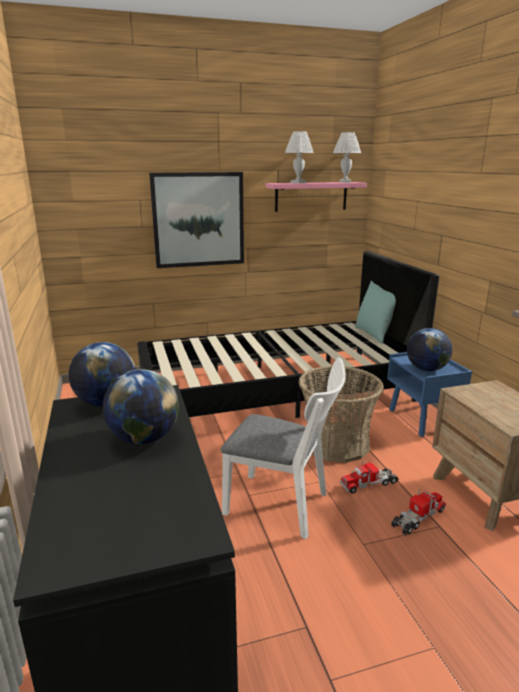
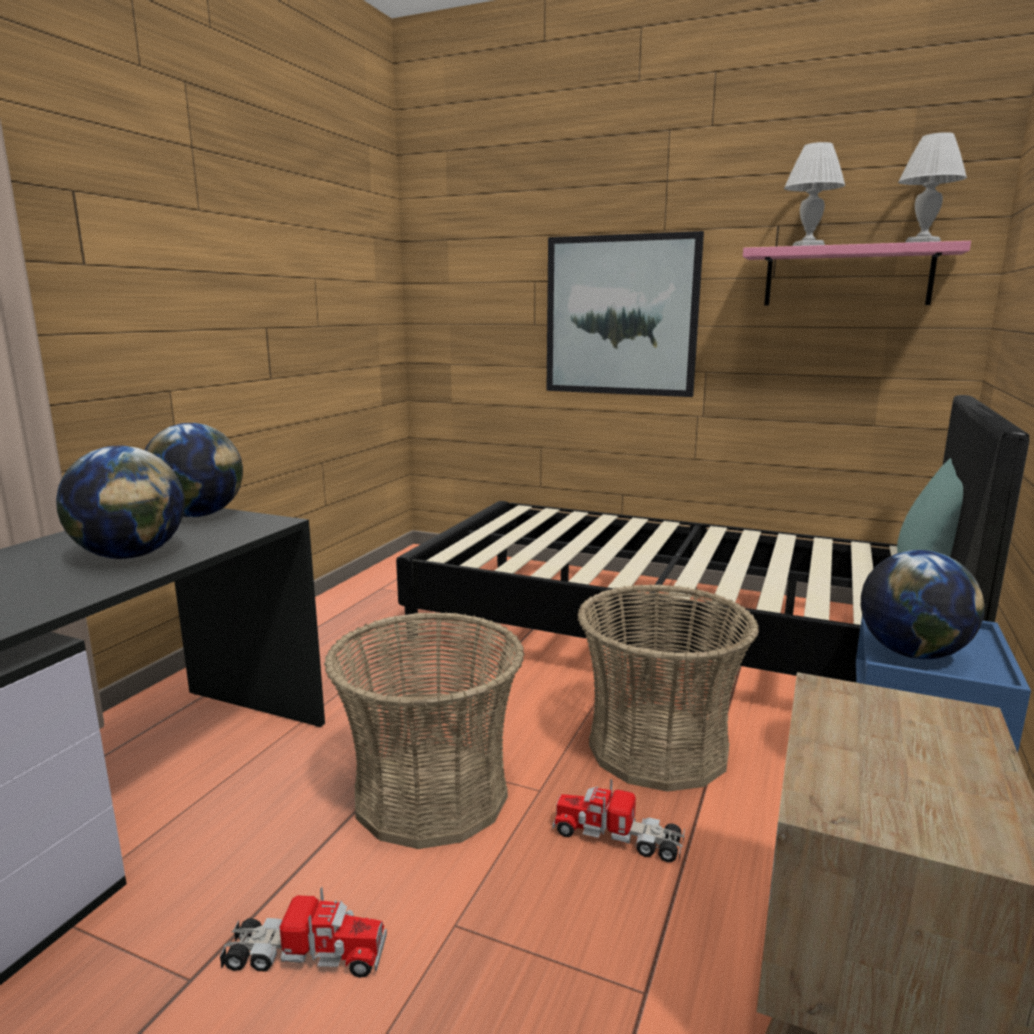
camera: 40 degrees right, 5 degrees down
(284, 506) = (430, 795): white chair -> basket
(418, 518) = (623, 949): toy truck -> toy truck (305, 955)

